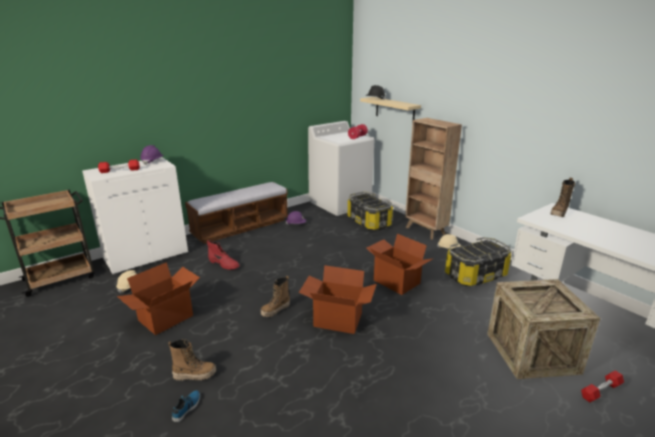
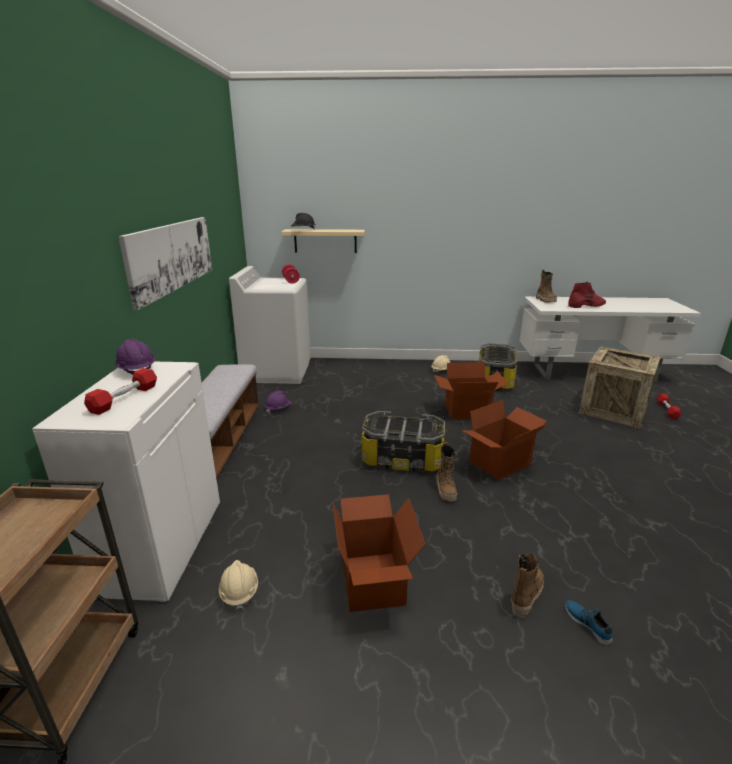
camera: 50 degrees left, 0 degrees up
(224, 264) = (297, 487): red boot -> red boot (586, 305)
(233, 106) = (172, 256): none -> picture
(368, 222) = (341, 376): storage box -> storage box (402, 460)
(425, 231) = (398, 364): brown bookcase -> none

